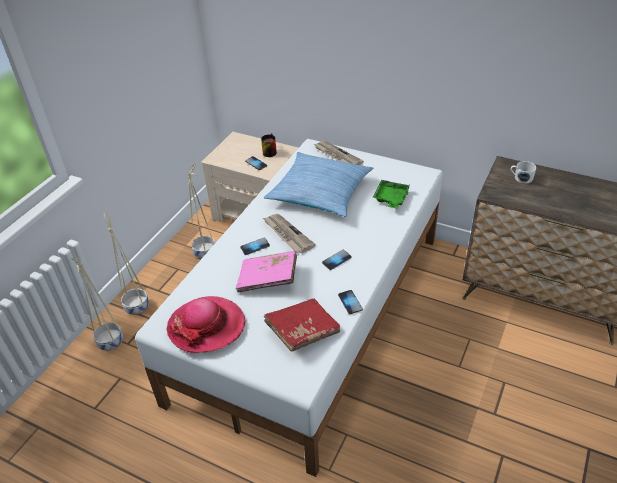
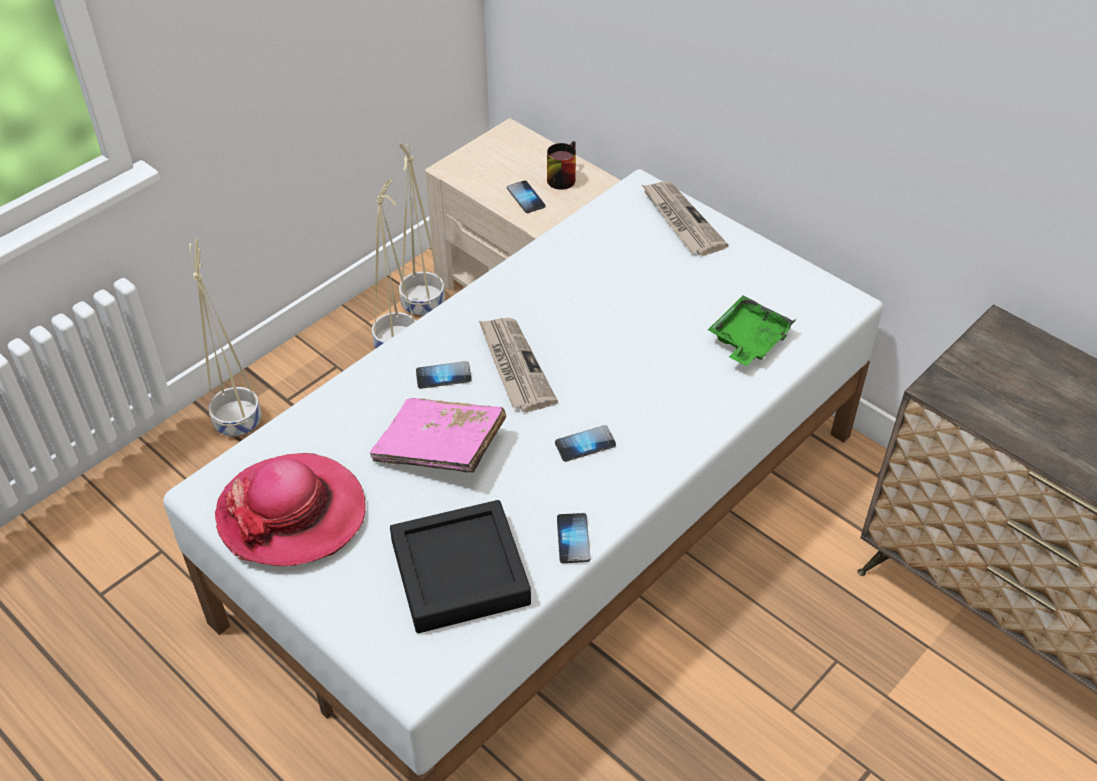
camera: 15 degrees right, 5 degrees up
(110, 342) = (169, 478): beige planter -> beige planter (422, 305)
(302, 331) = (460, 573): red book -> black tray
(320, 192) = (614, 292): pillow -> none
(521, 178) = (1020, 367): white mug -> none

